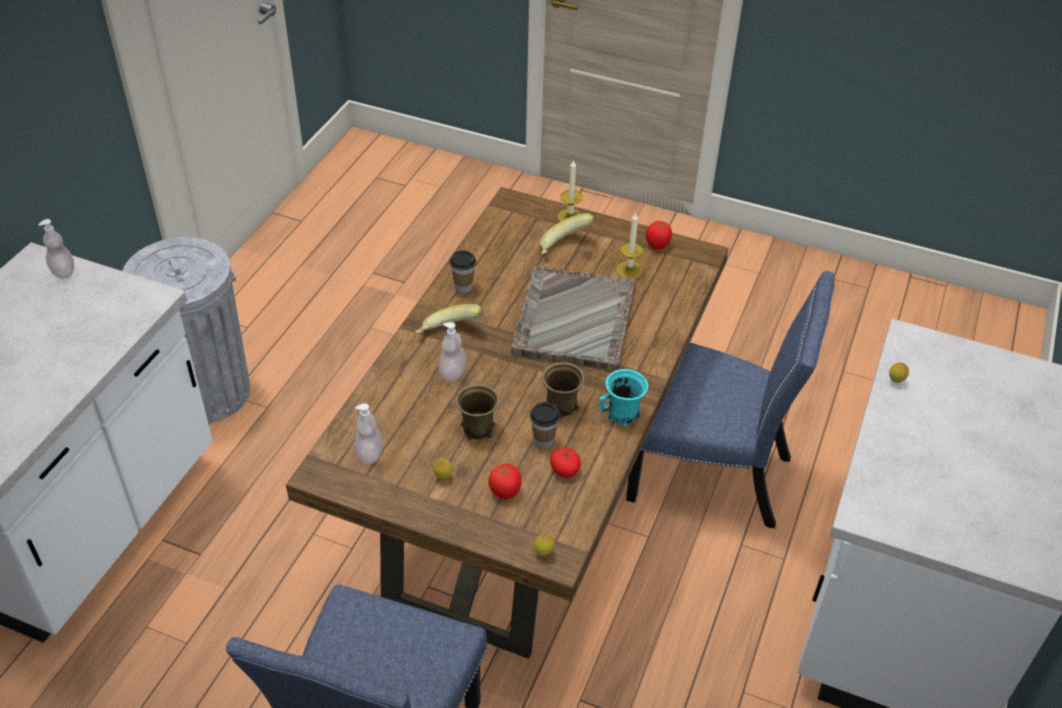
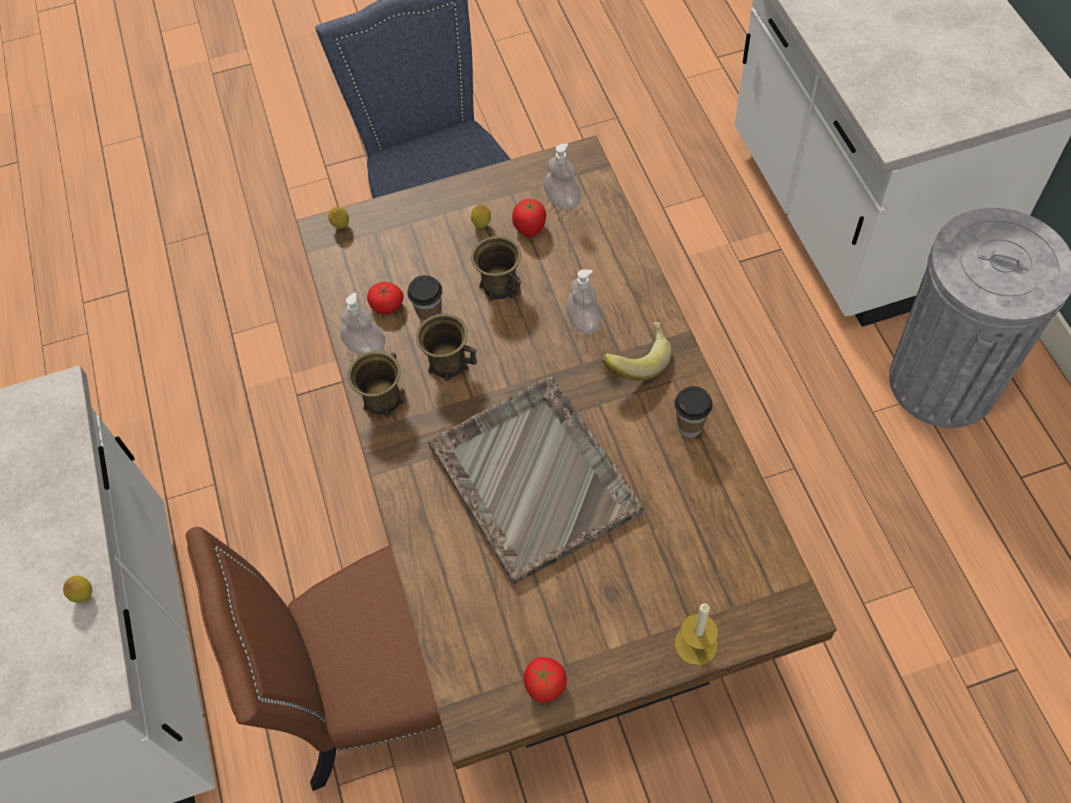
camera: 145 degrees right, 15 degrees up
(63, 272) = (1007, 100): soap dispenser -> soap dispenser (365, 346)
(505, 491) = (419, 251): tomato -> tomato (530, 228)
(564, 247) = (649, 581): banana -> none
(623, 414) = (382, 399): turquoise mug -> brown mug
(629, 270) = (540, 607): candle -> none
(706, 473) = (391, 691): blue chair -> brown chair

